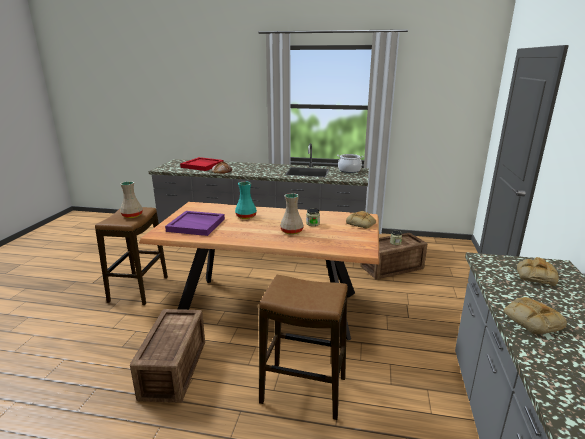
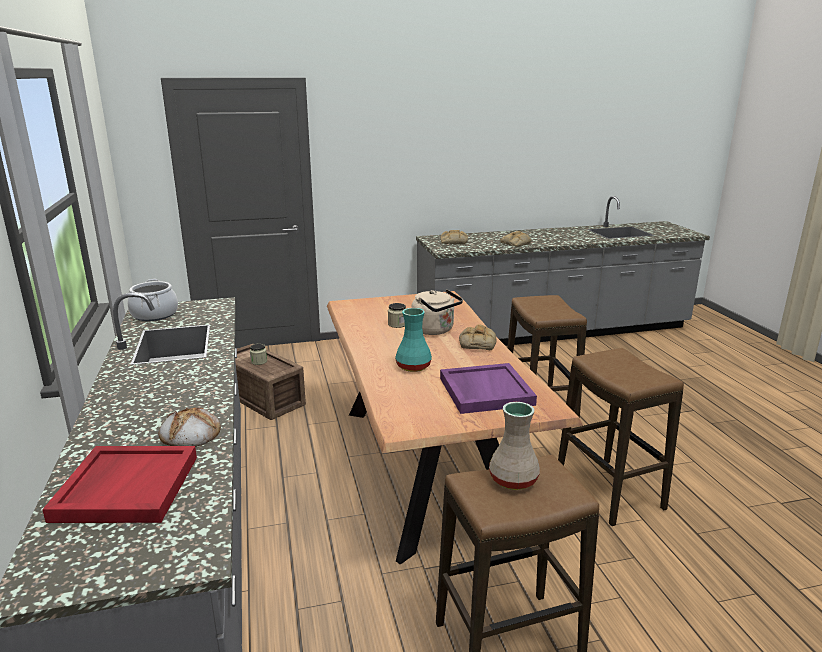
camera: 115 degrees left, 0 degrees up
(172, 370) = (609, 491): crate -> stool
(291, 231) = (435, 330): beige vase -> beige kettle
(361, 223) = (371, 304): bread -> bread (477, 343)

